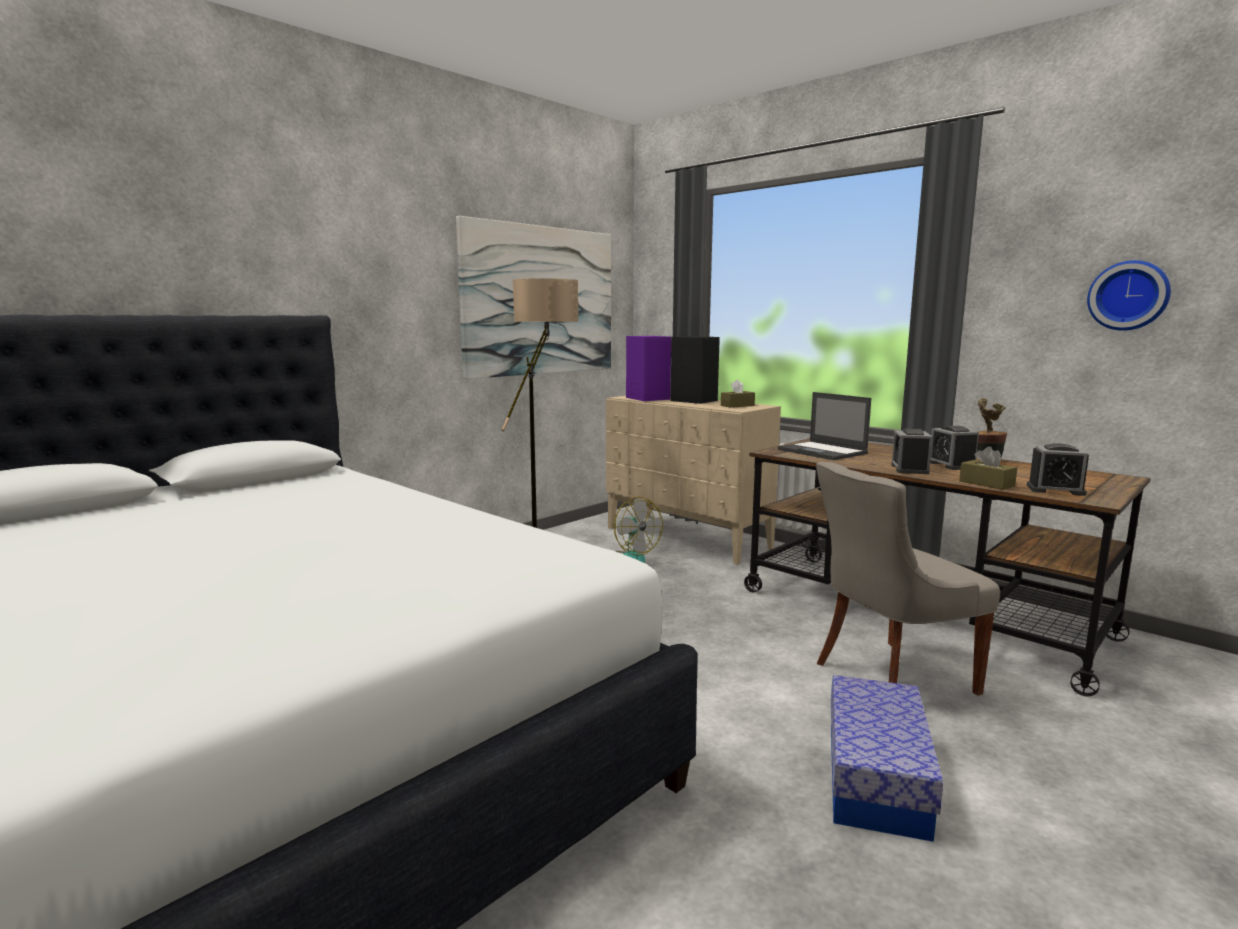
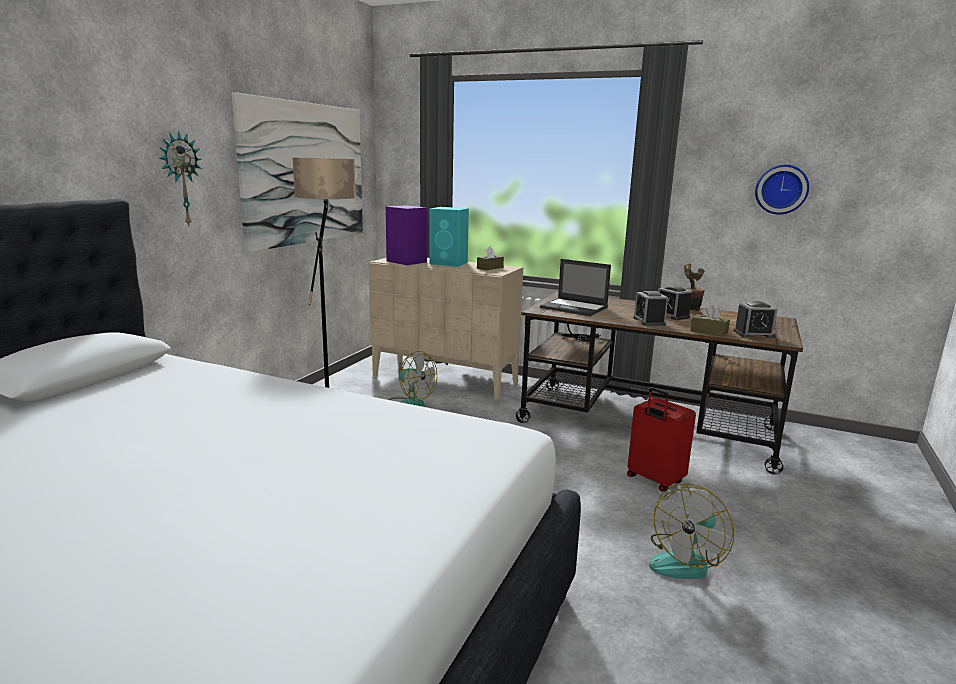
camera: 20 degrees left, 5 degrees up
(394, 301) = (180, 179): none -> wall clock
(695, 401) = (449, 263): black speaker -> turquoise speaker
(876, 778) = (685, 561): storage box -> fan
(890, 677) = (654, 480): grey chair -> red suitcase

